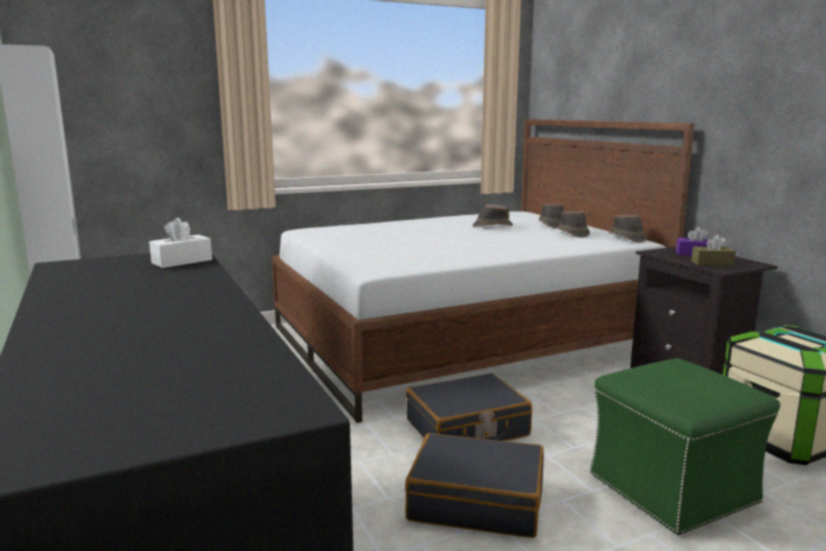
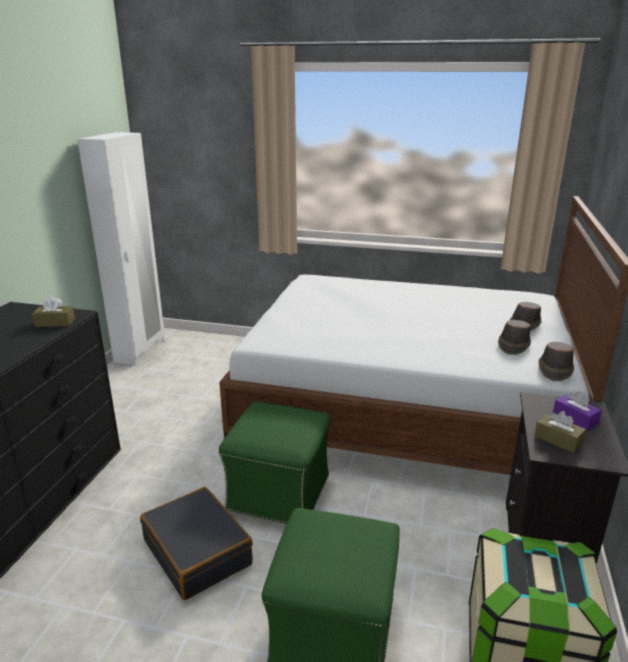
camera: 40 degrees right, 10 degrees up
(182, 261) = (55, 323): white tissue box -> brown tissue box
(467, 428) = (280, 493): black suitcase -> green ottoman
(492, 226) = (460, 312): brown hat -> none

